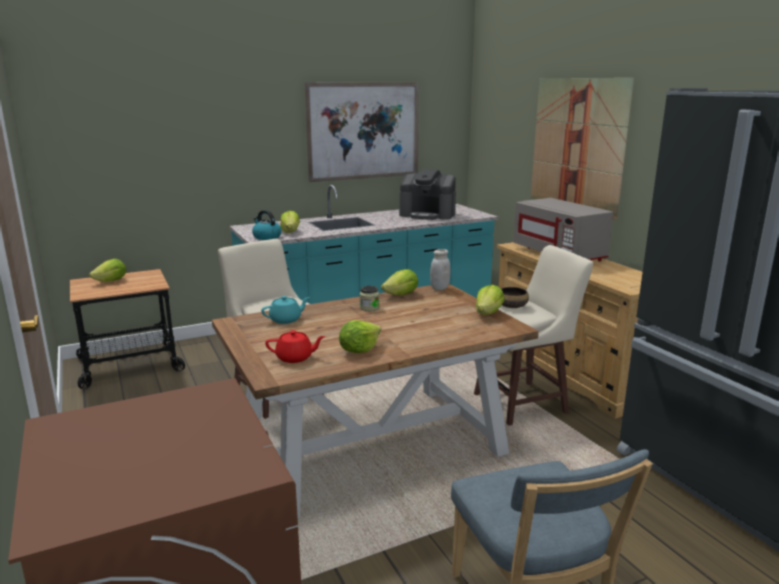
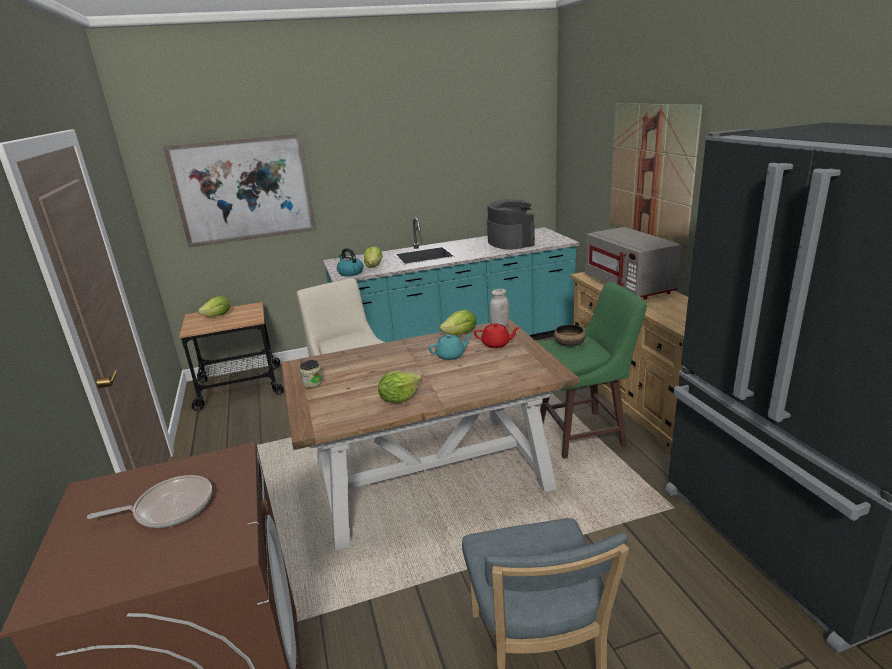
camera: 10 degrees right, 5 degrees up
(164, 436) = (169, 508): none -> frying pan
(286, 320) = (345, 363): turquoise teapot -> turquoise teapot (451, 355)
(295, 358) = (339, 406): red teapot -> red teapot (496, 344)
(364, 131) = (447, 163): picture -> picture (244, 190)
(369, 308) = (425, 349): jar -> jar (312, 382)
(428, 214) = (510, 242): coffee machine -> coffee machine turned 135 degrees counterclockwise
(488, 313) = (536, 356): lettuce -> none
(523, 403) = (583, 434): beige stool -> green stool

